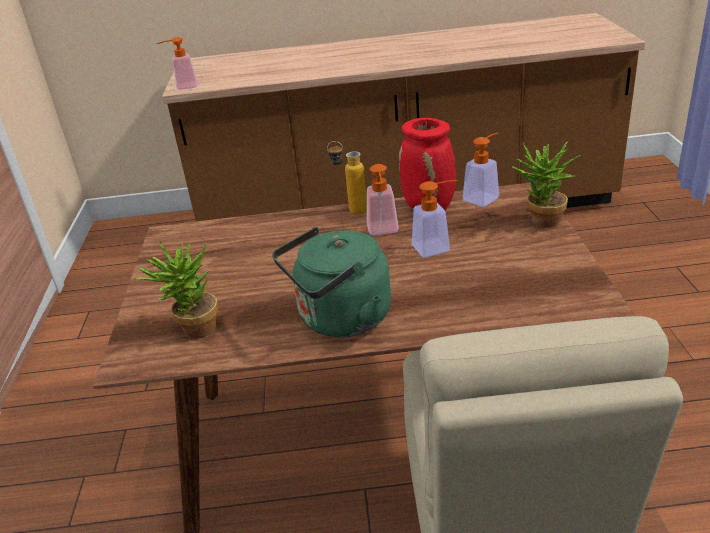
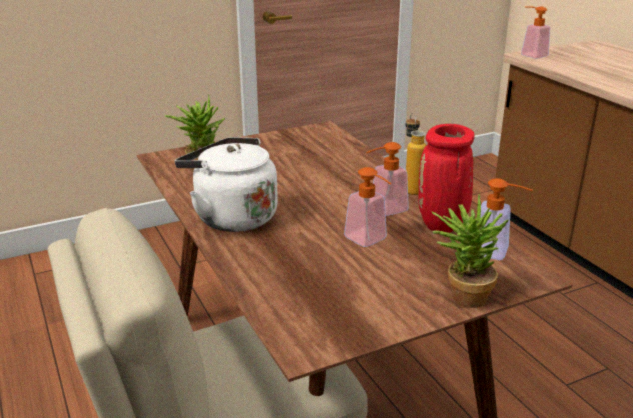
camera: 65 degrees right, 5 degrees down
(340, 320) = (231, 217): green kettle -> white kettle

